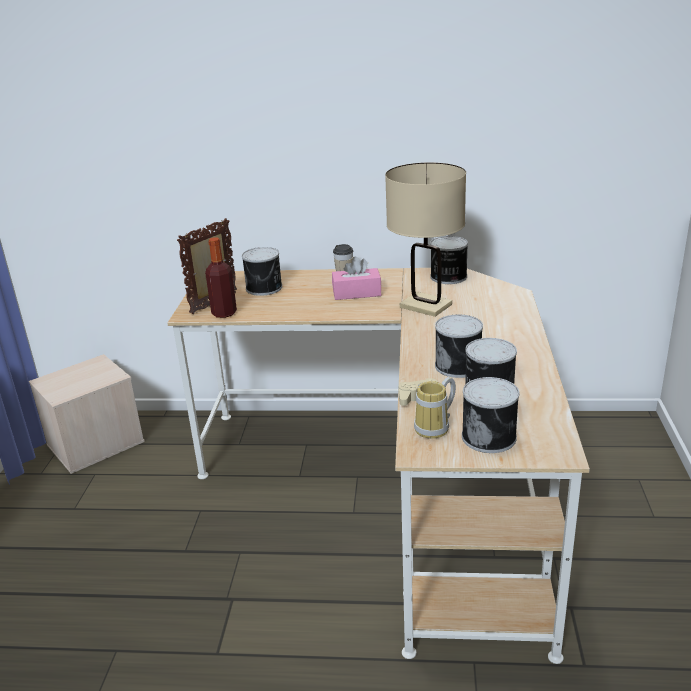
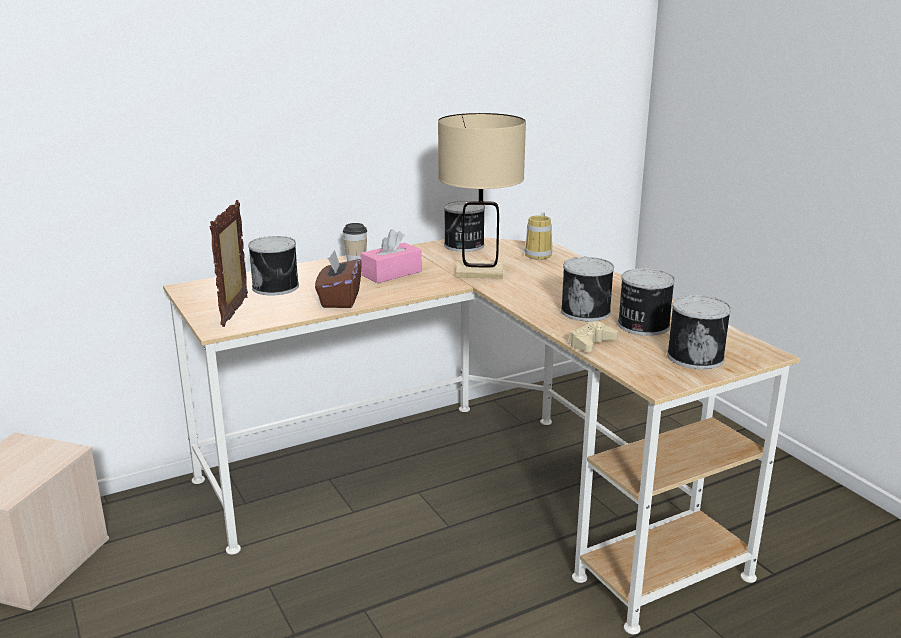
camera: 35 degrees left, 5 degrees down
(224, 313) = (264, 318): bottle -> none
(291, 308) = (339, 299): none -> brown tissue box
(436, 428) = (643, 362): mug -> mug (540, 254)

